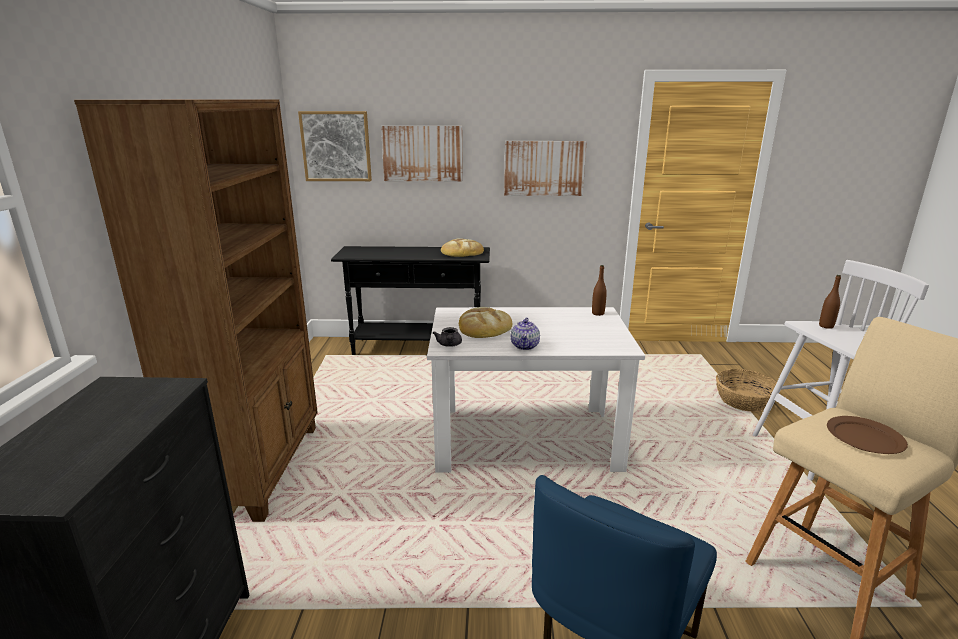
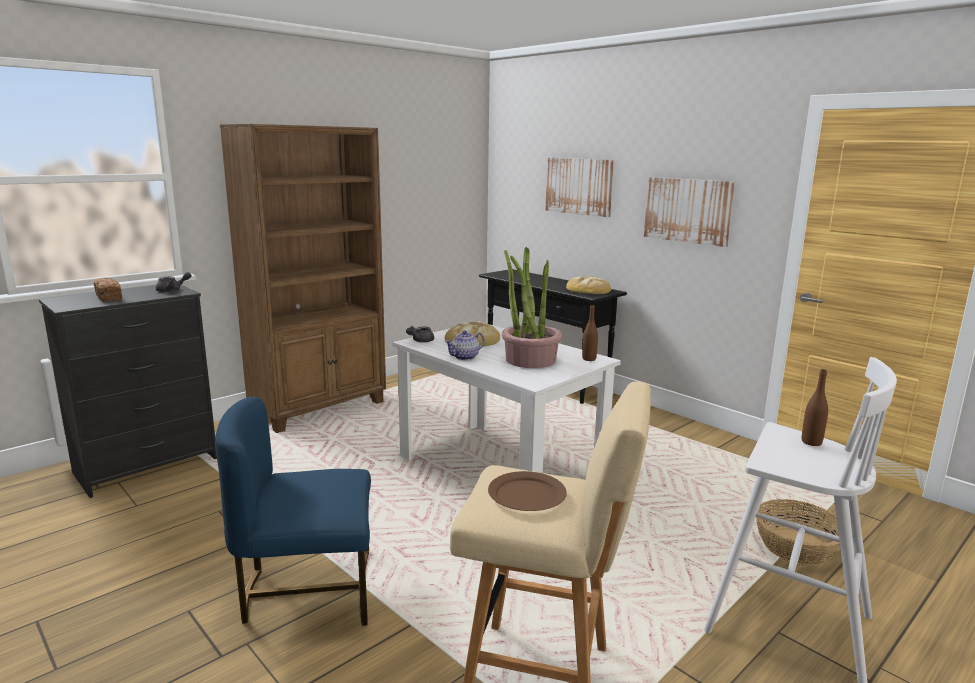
camera: 45 degrees right, 5 degrees down
(75, 444) = (109, 298): none -> bread
(148, 390) = (172, 290): none -> grey teapot
(336, 146) = (516, 175): picture -> none
(569, 329) = (530, 360): none -> potted plant

